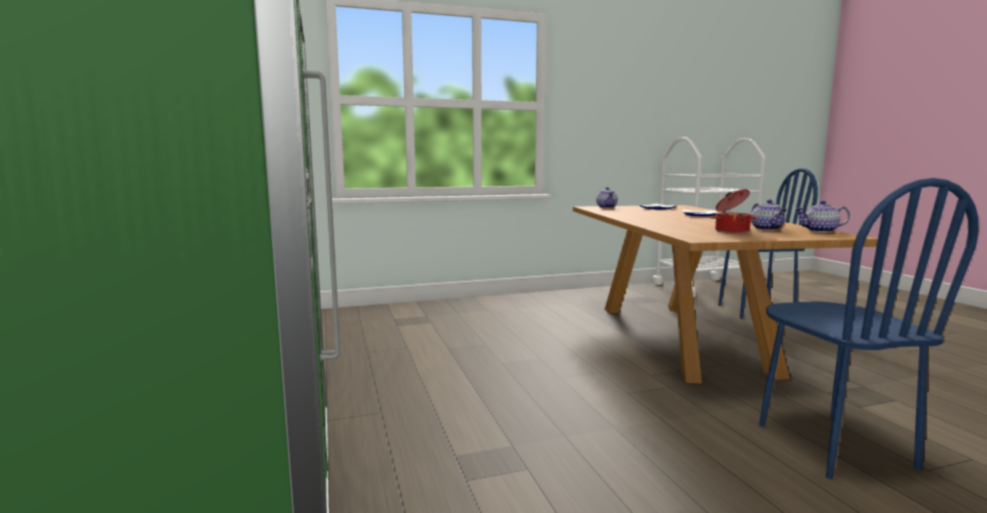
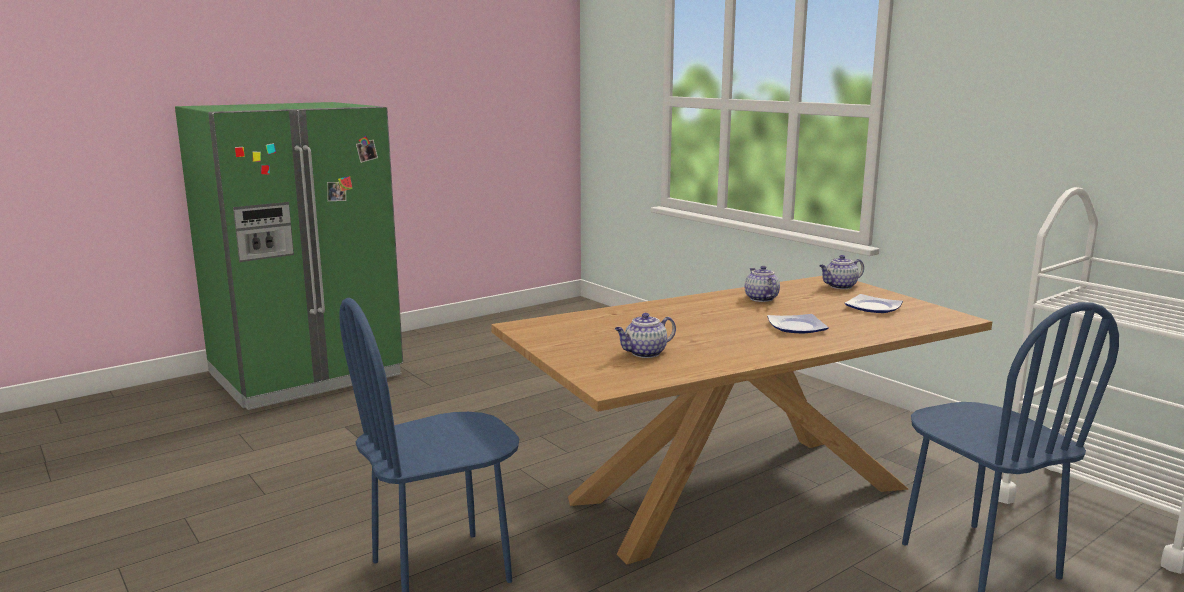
camera: 70 degrees right, 5 degrees up
(731, 231) = (600, 338): cooking pot -> none
(820, 231) = (649, 376): teapot -> teapot (760, 299)

